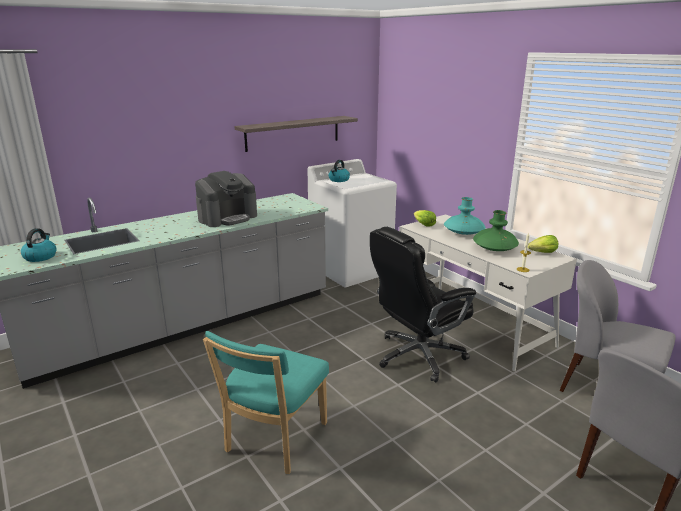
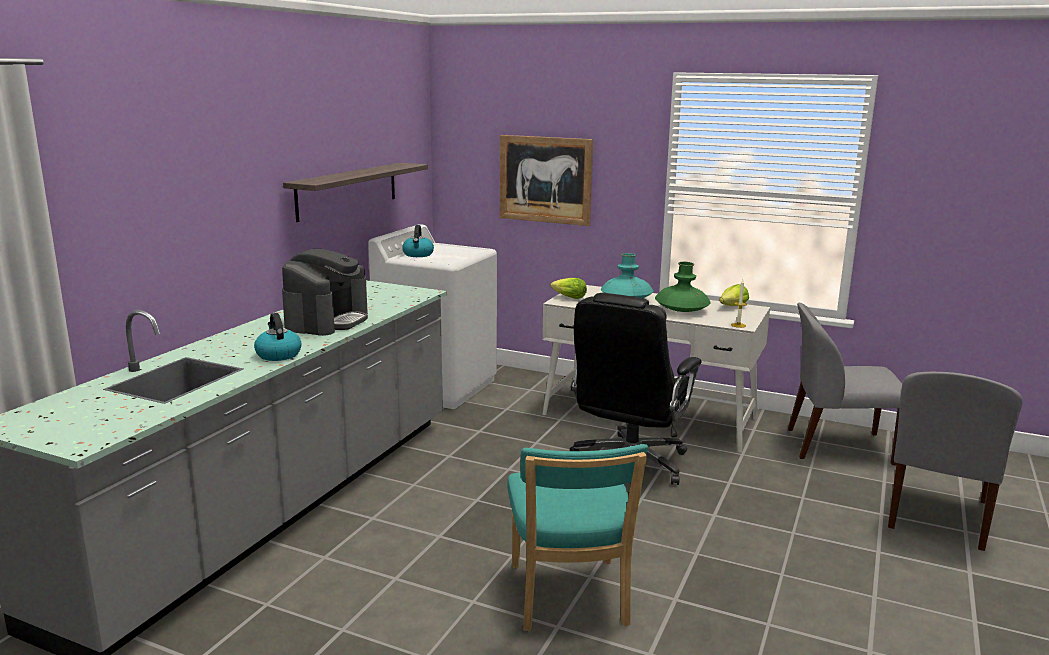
camera: 30 degrees left, 5 degrees down
(40, 257) = (110, 417): kettle -> kettle (278, 354)
(439, 134) = (545, 179): none -> picture

